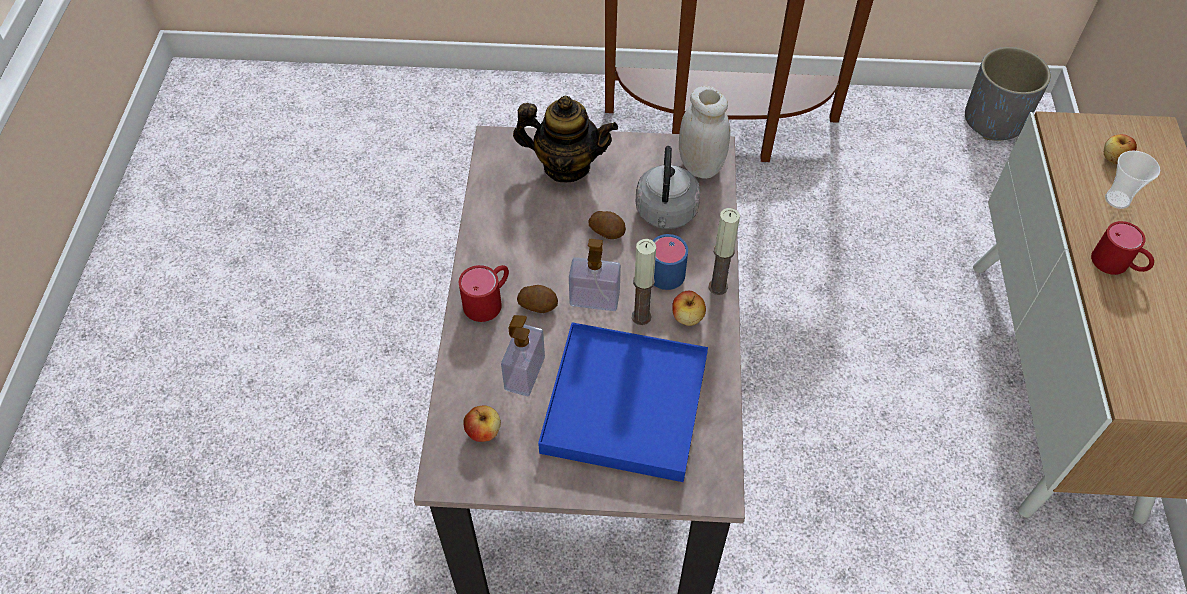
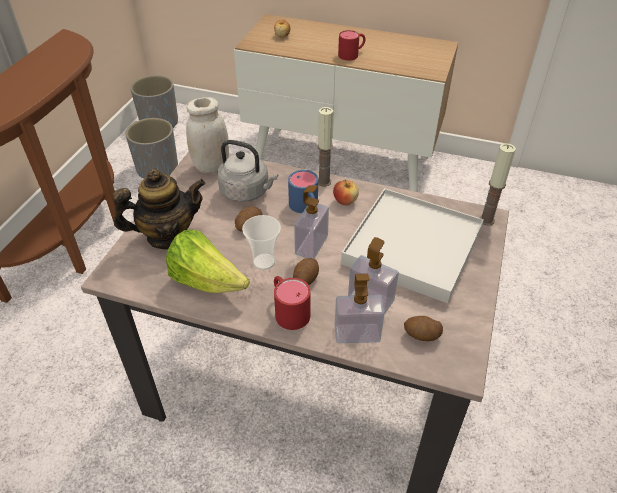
camera: 75 degrees left, 10 degrees down
(471, 369) = (357, 333): none -> soap dispenser
(483, 431) = (421, 335): apple -> potato
(509, 220) = (207, 281): none -> lettuce
(566, 166) = (167, 236): teapot -> teapot turned 45 degrees clockwise
(624, 405) = (412, 247): blue tray -> white tray
(641, 316) = (337, 223): candle -> candle (486, 220)
(889, 157) = (157, 169): none -> grey planter
(1117, 199) = (310, 42): cup -> cup (264, 262)

